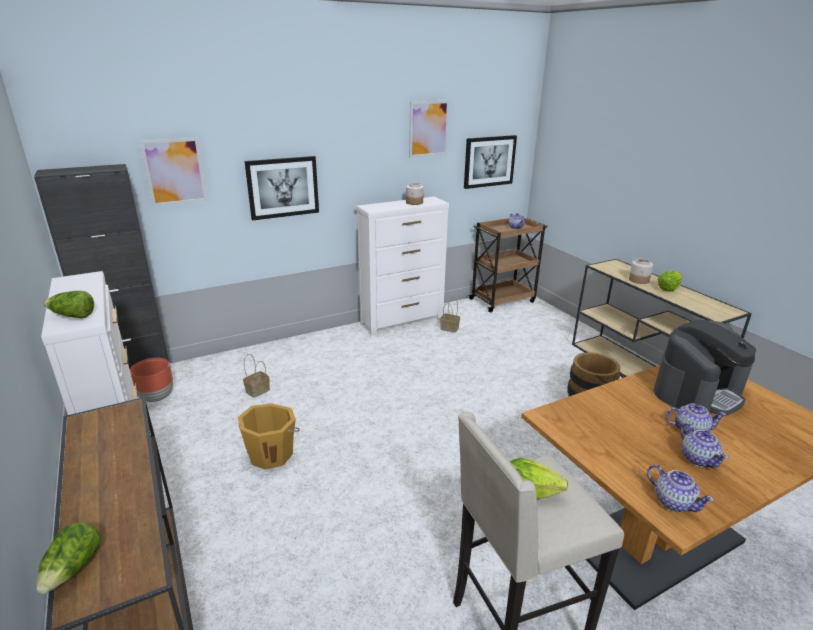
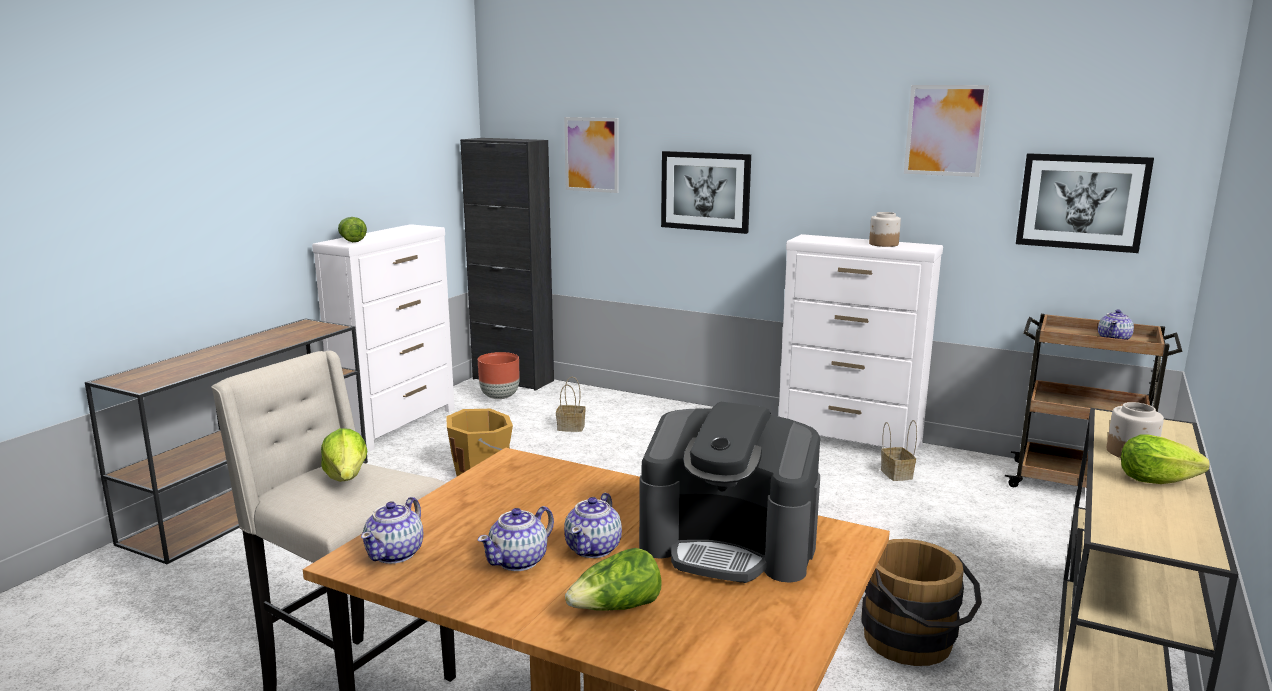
camera: 55 degrees right, 10 degrees down
(73, 569) = (143, 369): lettuce -> lettuce (616, 608)
(689, 430) = (594, 548): teapot -> teapot turned 45 degrees clockwise

